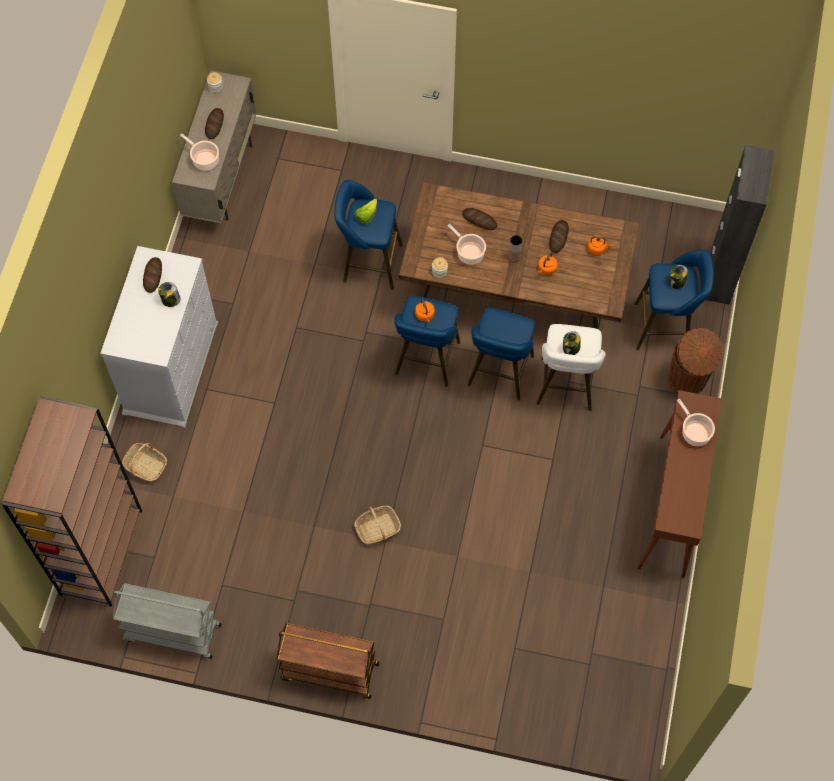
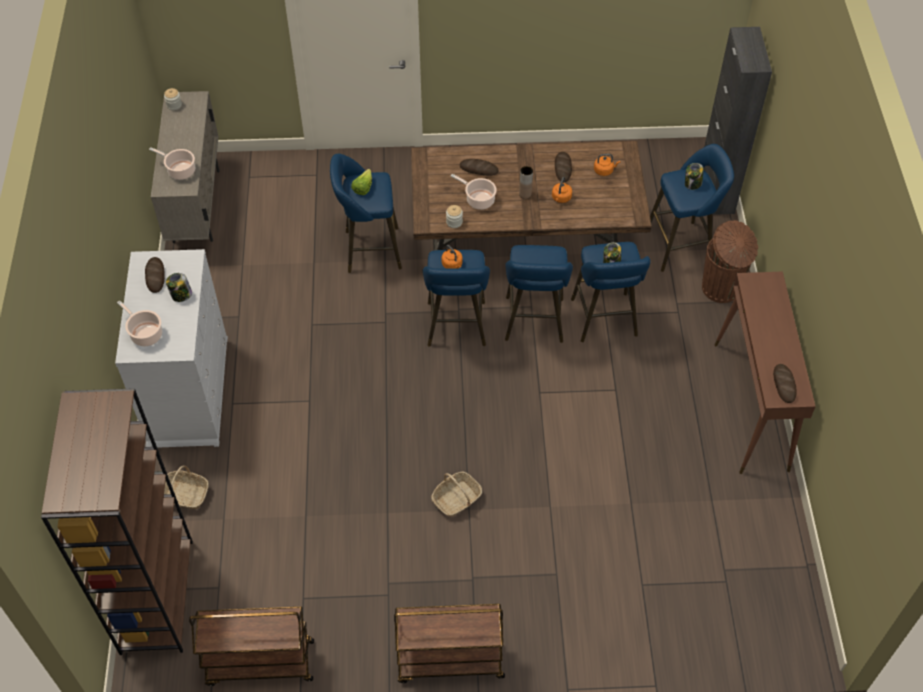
camera: 15 degrees left, 10 degrees down
(171, 633) = (259, 663): grey cart -> brown cart
(214, 124) = (182, 138): bread -> bread (784, 384)
(565, 388) = (605, 321): white stool -> blue stool
(694, 432) = (768, 308): cooking pot -> cooking pot (145, 333)

